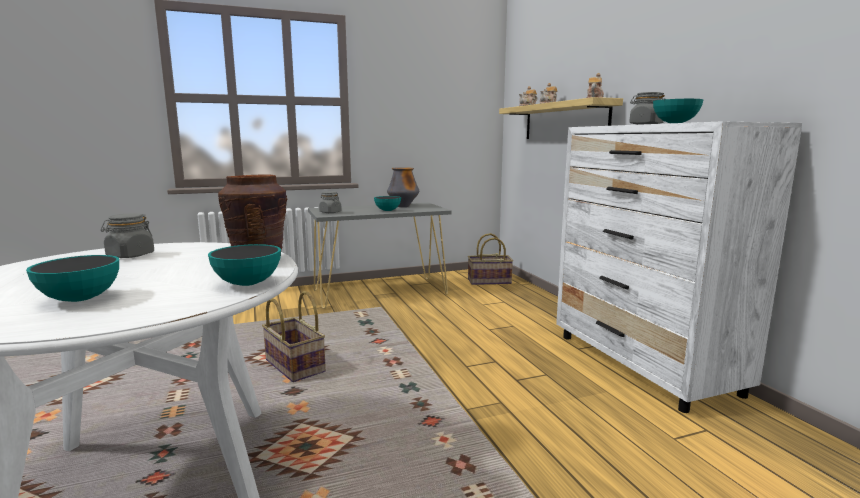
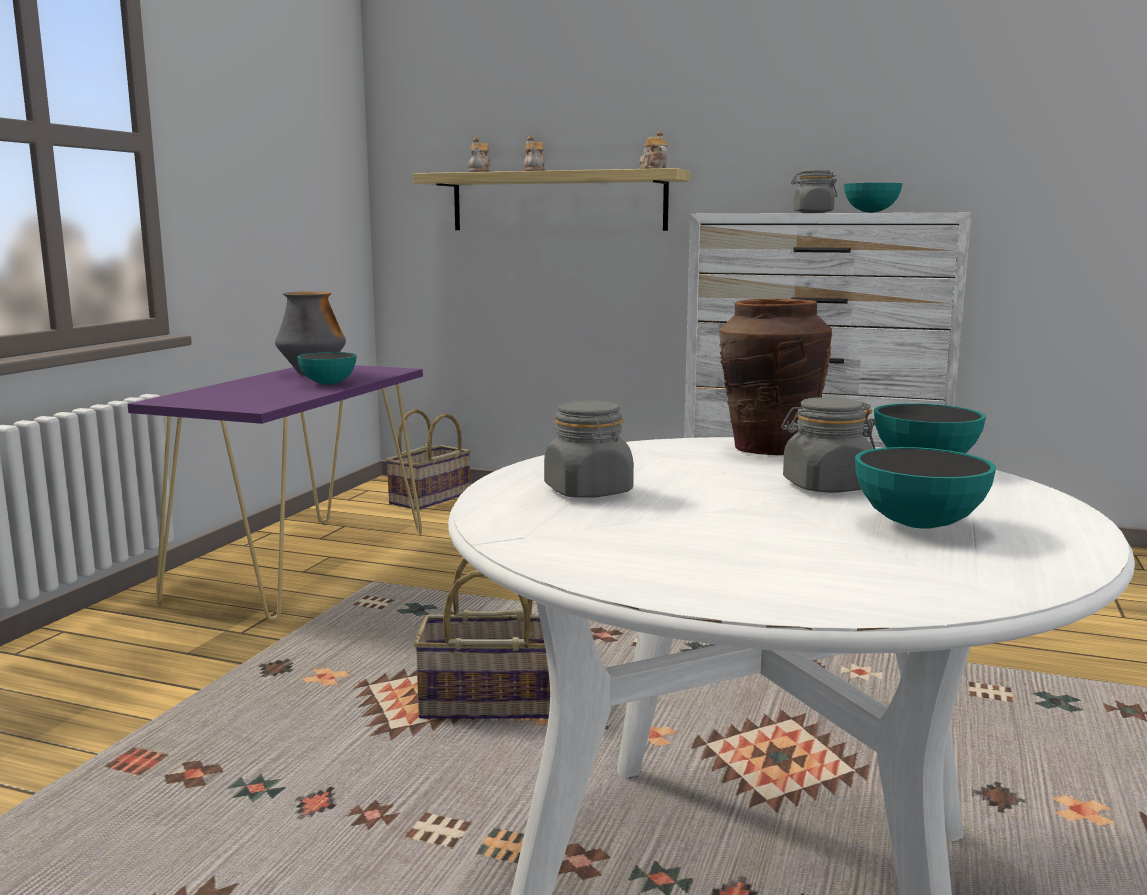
camera: 50 degrees left, 0 degrees up
(330, 212) = (235, 402): grey jar -> grey jar (826, 486)
(381, 292) = (302, 563): grey console table -> purple console table

